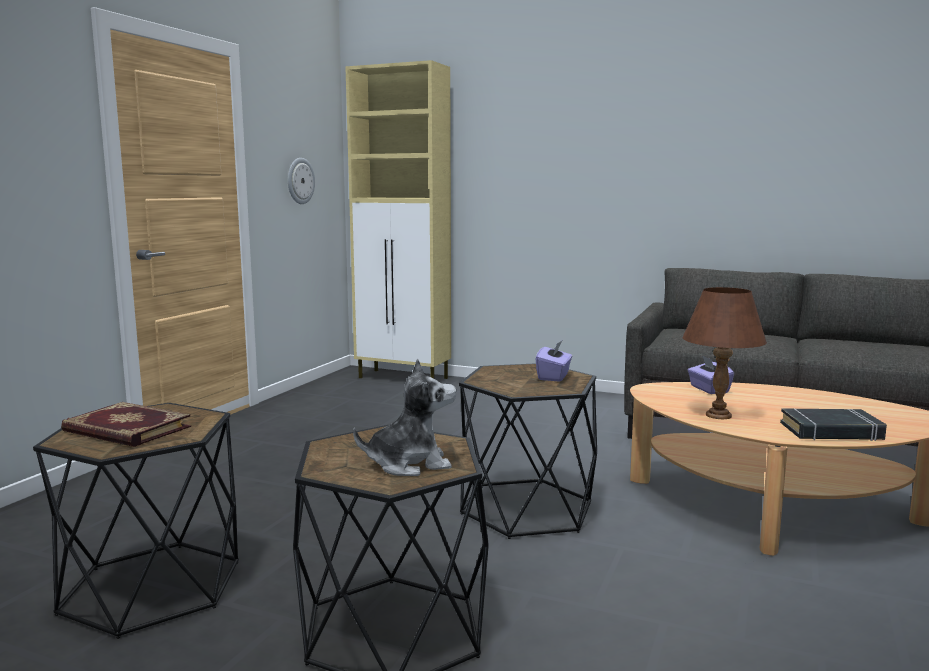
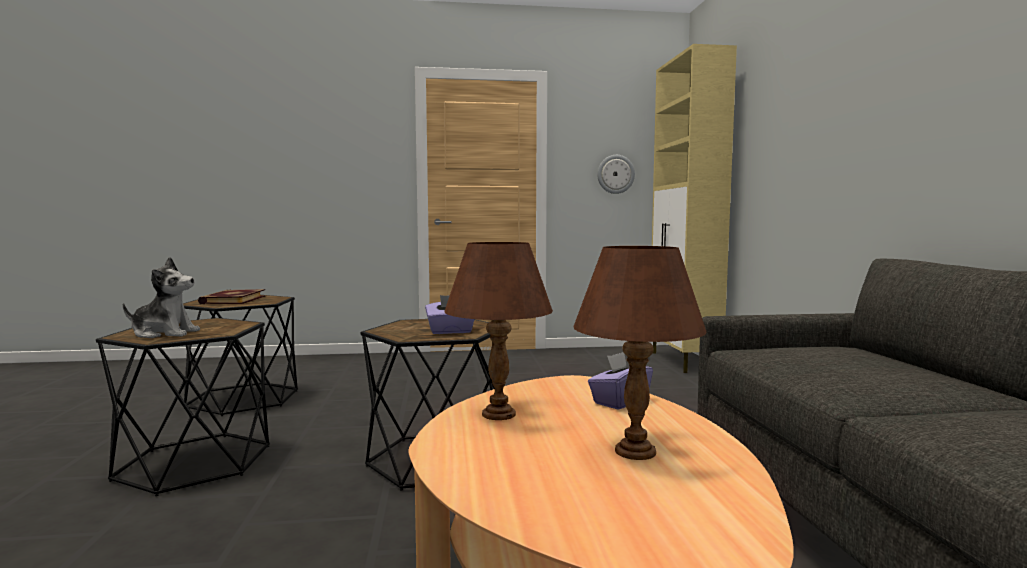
camera: 60 degrees right, 5 degrees down
(409, 464) = (164, 333): plush toy -> plush toy turned 45 degrees counterclockwise
(802, 403) = (635, 451): none -> brown table lamp
(831, 431) = (495, 475): black book -> none

